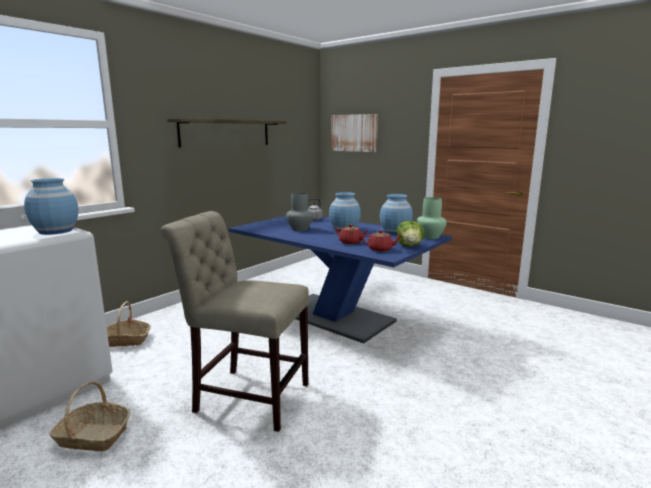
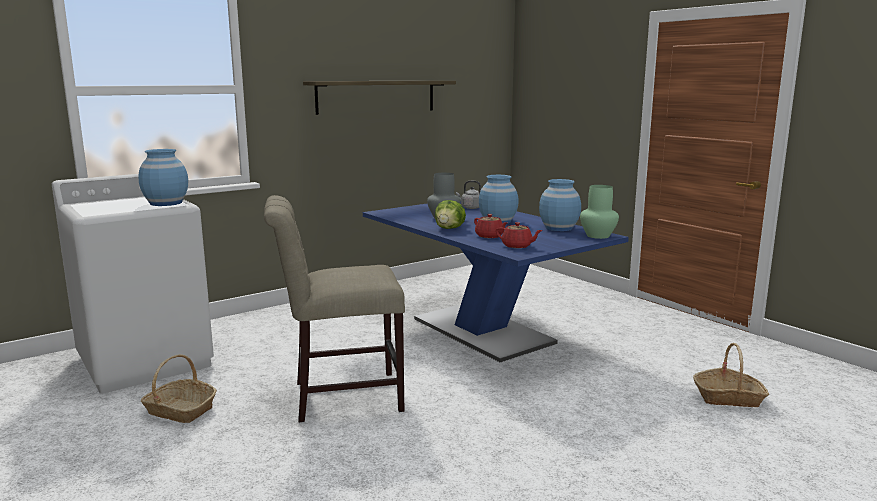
camera: 15 degrees right, 0 degrees up
(126, 340) = (239, 331): basket -> basket (728, 398)
(247, 396) = (340, 396): beige chair -> beige chair turned 45 degrees counterclockwise
(354, 133) = (552, 95): picture -> none
(409, 246) = (558, 244): lettuce -> lettuce (450, 228)

